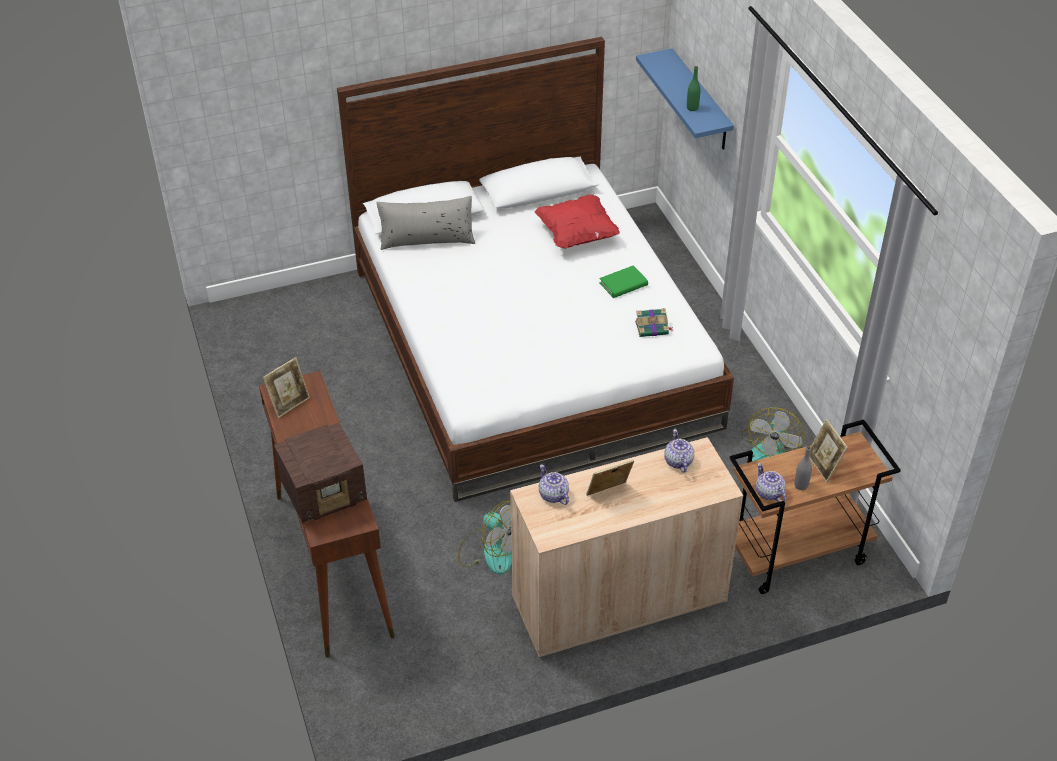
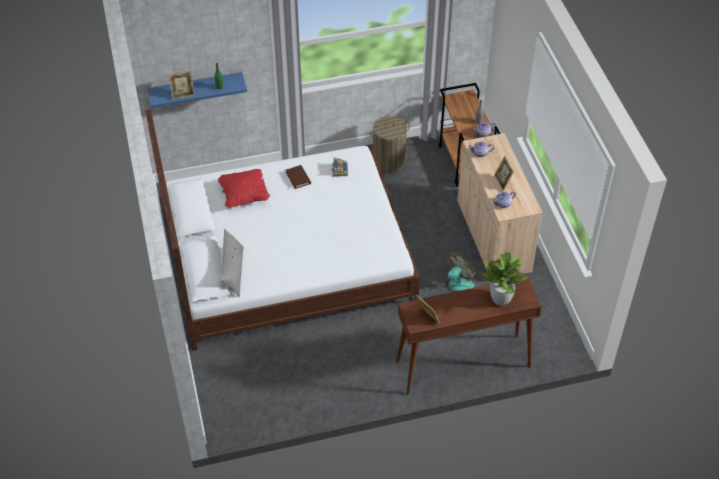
camera: 85 degrees left, 5 degrees up
(325, 492) = (501, 299): radio -> potted plant
(623, 284) = (298, 178): green book -> brown book
(769, 448) = (389, 162): fan -> laundry basket
(823, 466) = (466, 112): picture frame -> picture frame (183, 94)

